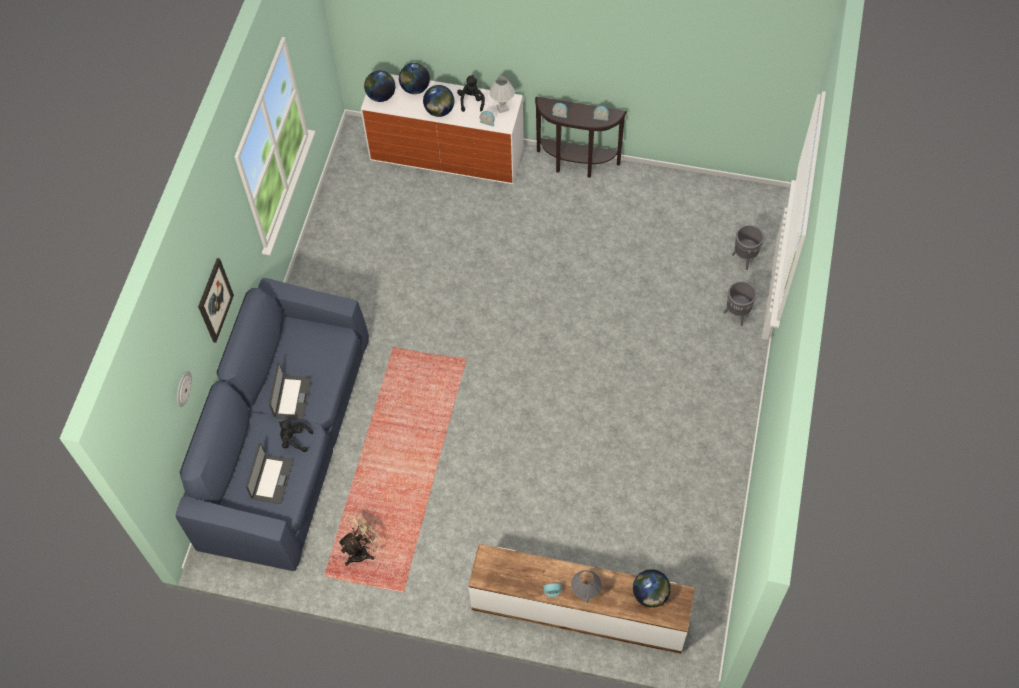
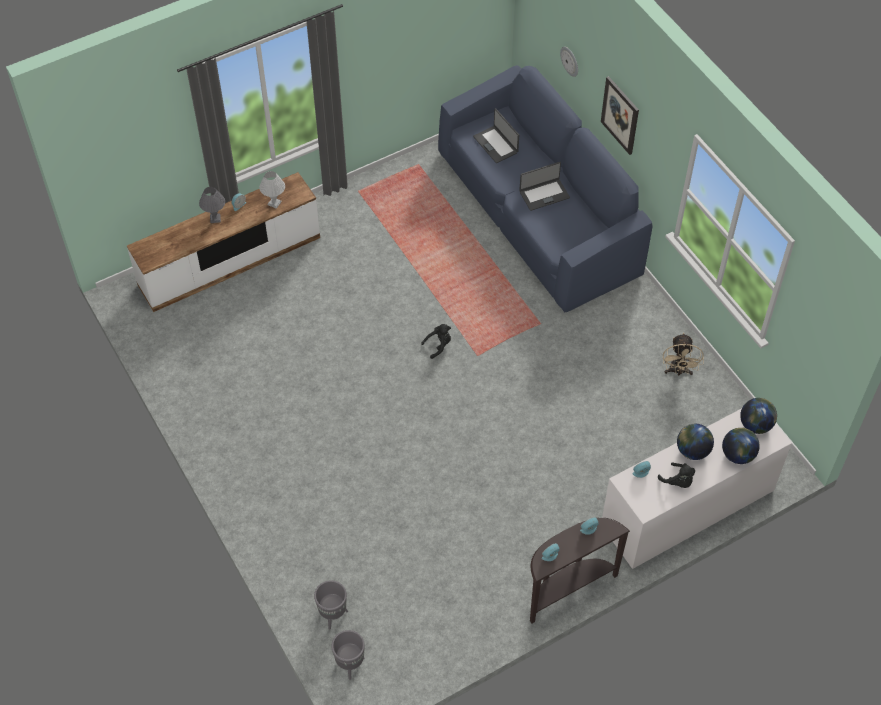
camera: 135 degrees right, 5 degrees down
(292, 398) = (544, 194): laptop -> laptop turned 75 degrees counterclockwise
(295, 439) = (510, 174): black plush toy -> black plush toy (438, 345)
(362, 550) = (410, 193): beige fan -> beige fan (678, 371)
(502, 107) = (645, 496): white table lamp -> white table lamp (275, 203)
(650, 594) = (170, 248): globe -> none
(737, 315) = (295, 556): grey planter -> grey planter (350, 665)

